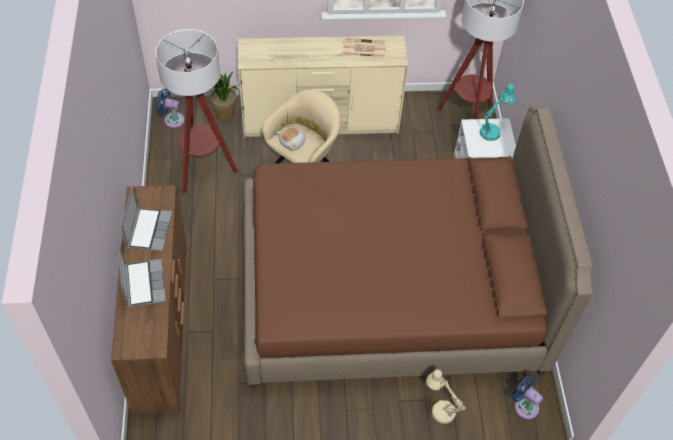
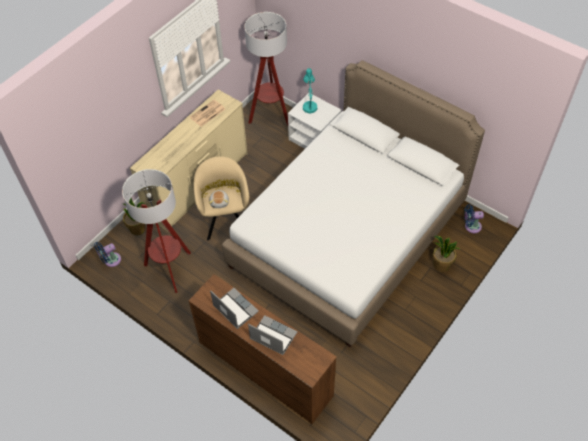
camera: 45 degrees left, 0 degrees up
(389, 290) = (348, 235): brown bed -> white bed
(439, 408) = (441, 265): beige table lamp -> potted plant

